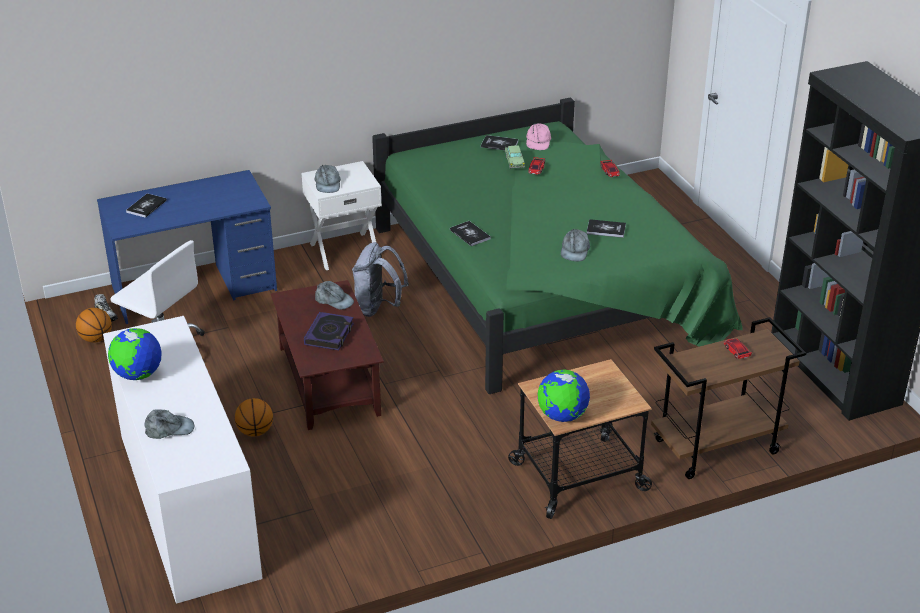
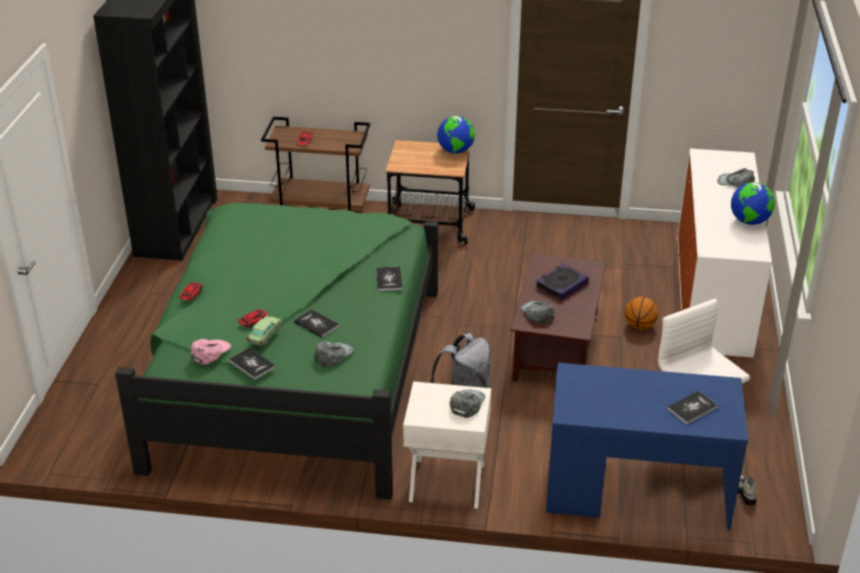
camera: 150 degrees left, 0 degrees up
(96, 338) = (759, 466): basketball -> none
(575, 250) = (322, 232): grey cap -> grey cap (333, 355)
(606, 229) = (274, 240): book -> book (316, 324)

